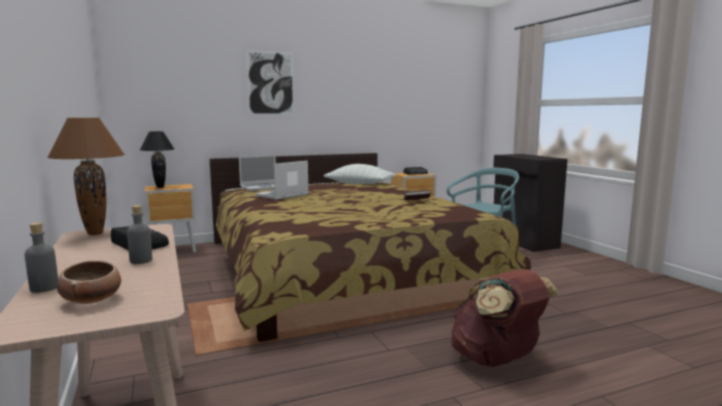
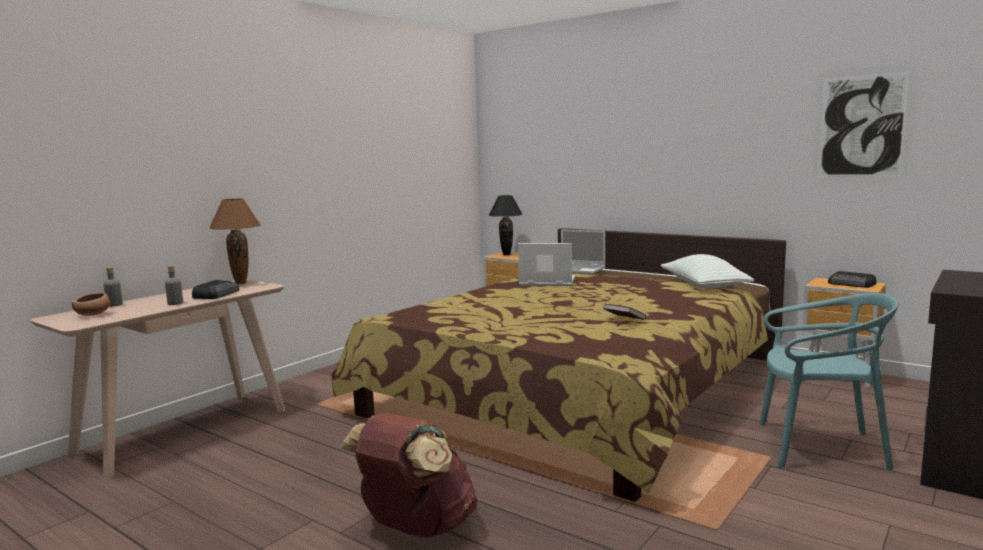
camera: 60 degrees right, 0 degrees up
(270, 83) = (634, 136): picture -> picture (861, 126)

